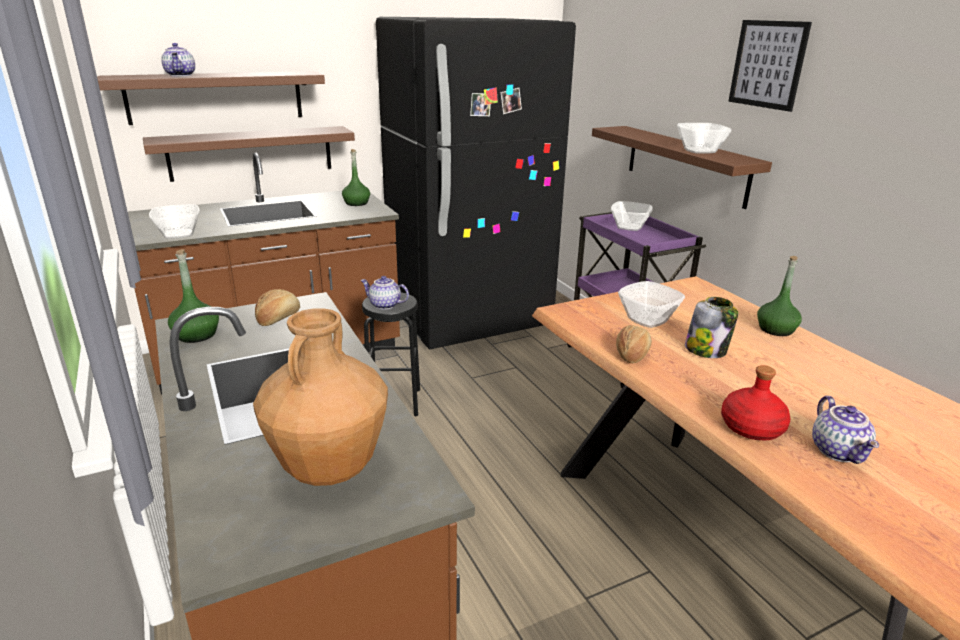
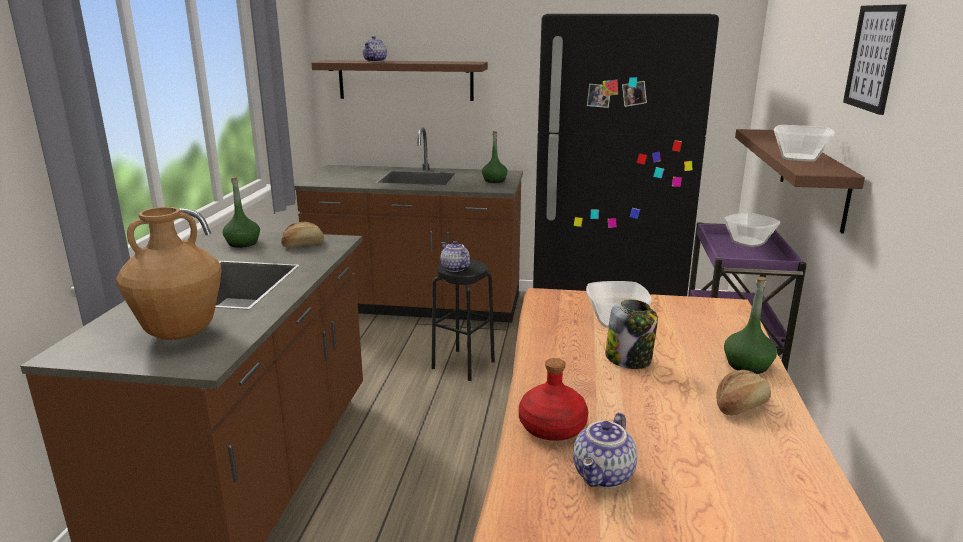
camera: 35 degrees right, 5 degrees down
(179, 234) = (336, 183): bowl -> none
(251, 153) = (428, 128): brown shelf -> none
(632, 354) = (547, 342): bread -> bread (740, 406)

